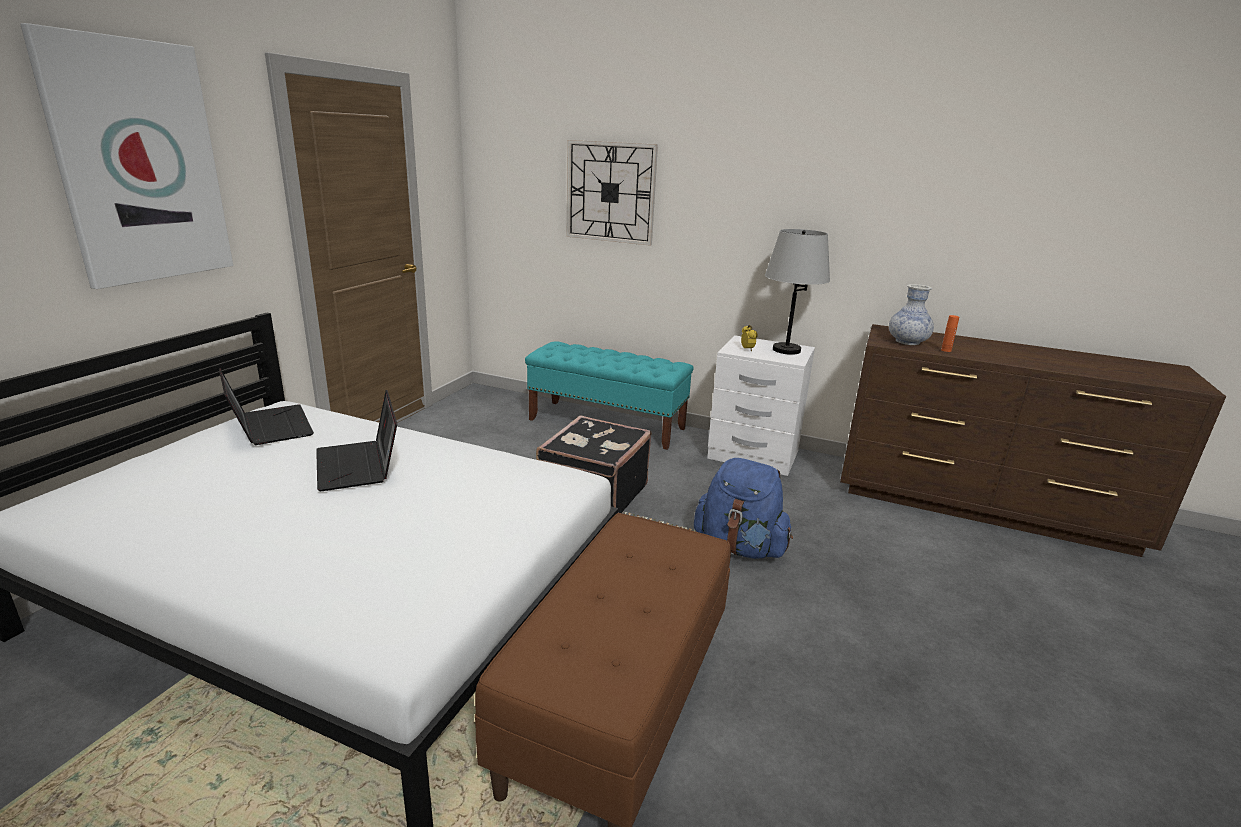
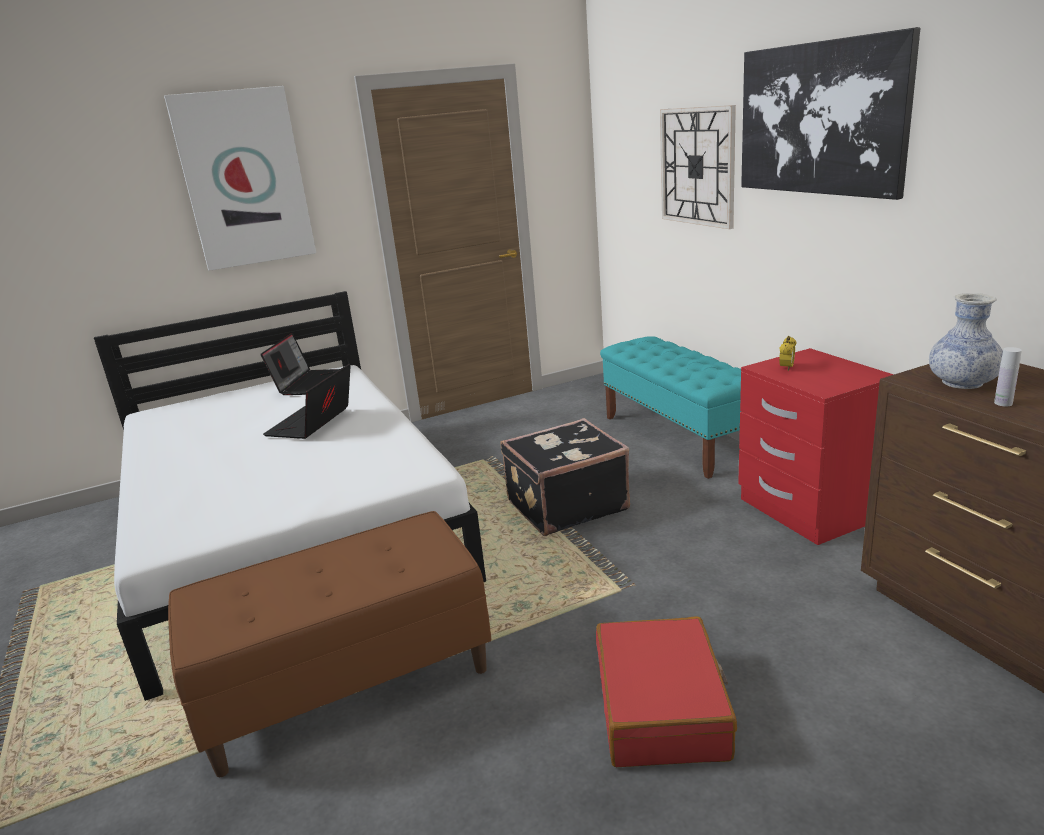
camera: 45 degrees right, 0 degrees up
(740, 547) = (639, 601): blue backpack -> none
(746, 163) = (820, 119): none -> picture
(753, 455) = (807, 510): white nightstand -> red nightstand
(786, 350) = (842, 375): grey table lamp -> none
(845, 609) = (662, 708): none -> red suitcase
(946, 350) = (1003, 403): orange bottle -> white bottle

